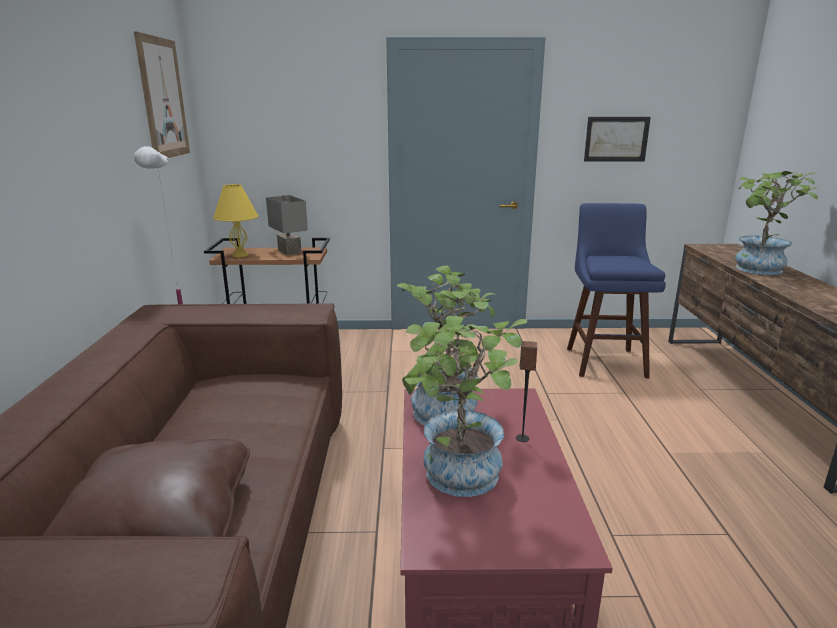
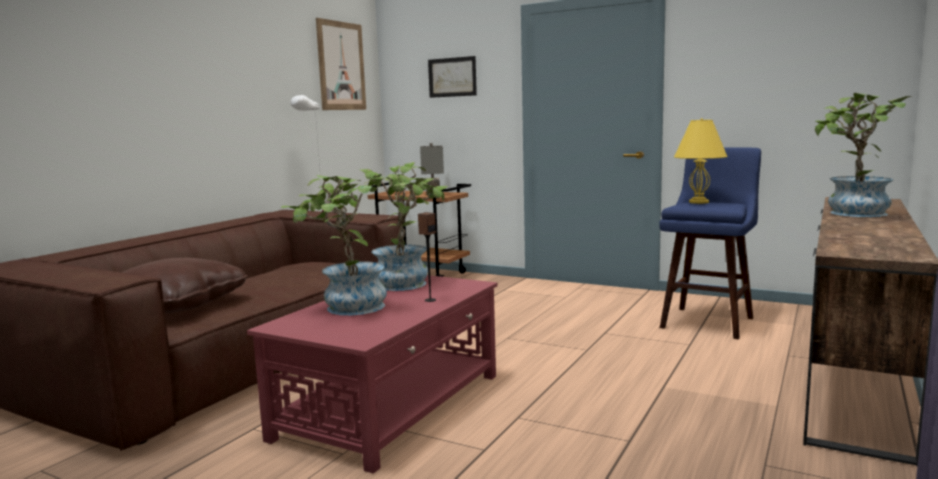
camera: 30 degrees right, 10 degrees down
(240, 255) = (393, 193): yellow table lamp -> yellow table lamp (698, 202)
(616, 139) = (750, 83): picture -> picture (452, 77)

